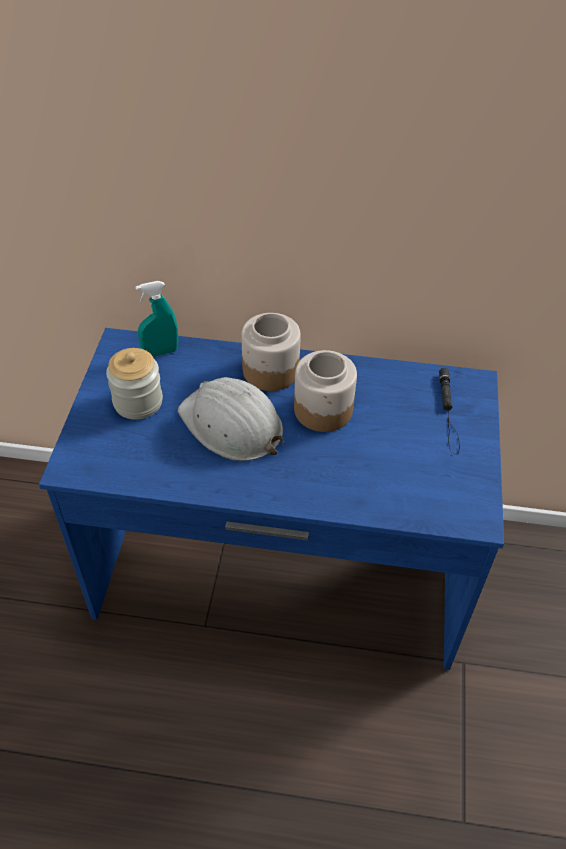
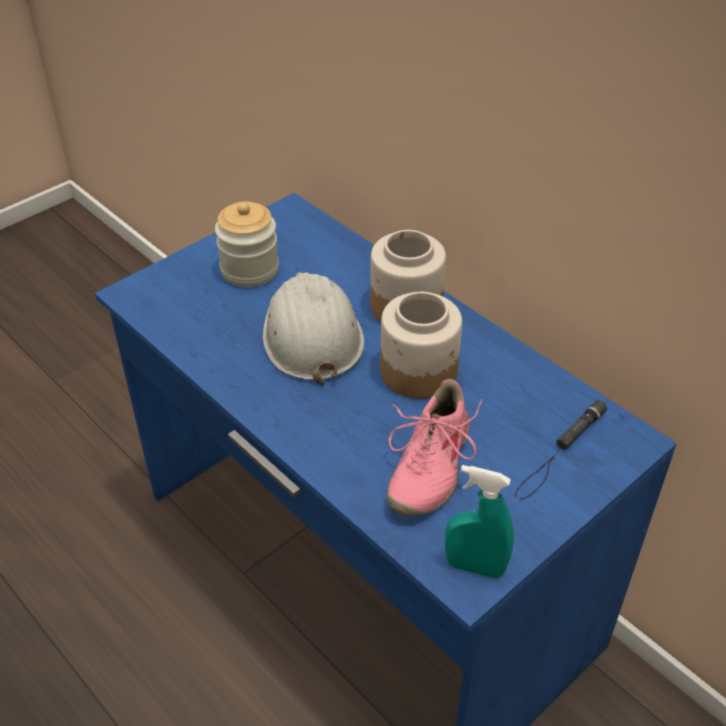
camera: 40 degrees right, 5 degrees down
(160, 352) = (318, 237): turquoise spray bottle -> turquoise spray bottle (475, 567)
(390, 465) = (429, 465): none -> pink shoe

